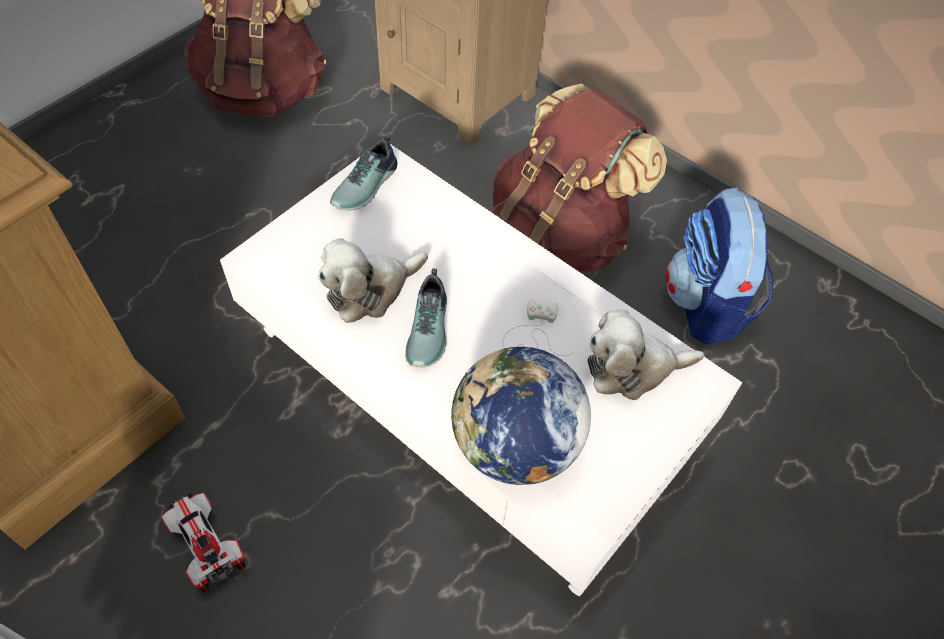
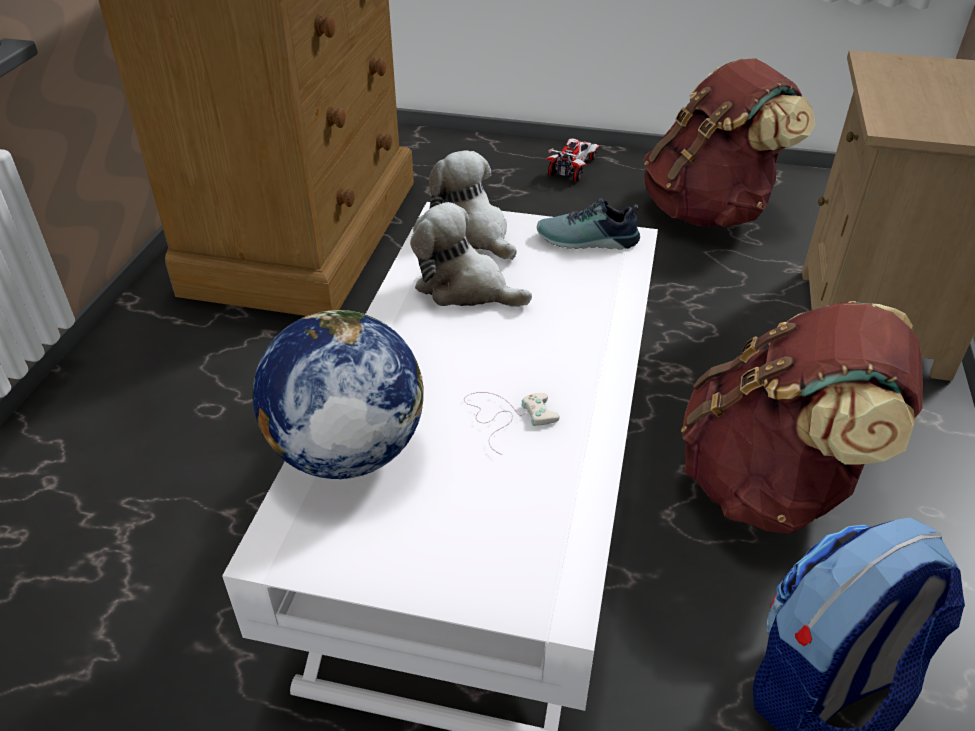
camera: 65 degrees right, 15 degrees down
(206, 546) = (220, 384): toy car -> toy car (573, 167)
(430, 329) = (450, 341): shoe -> none
(632, 368) = (524, 519): plush toy -> plush toy (474, 233)

